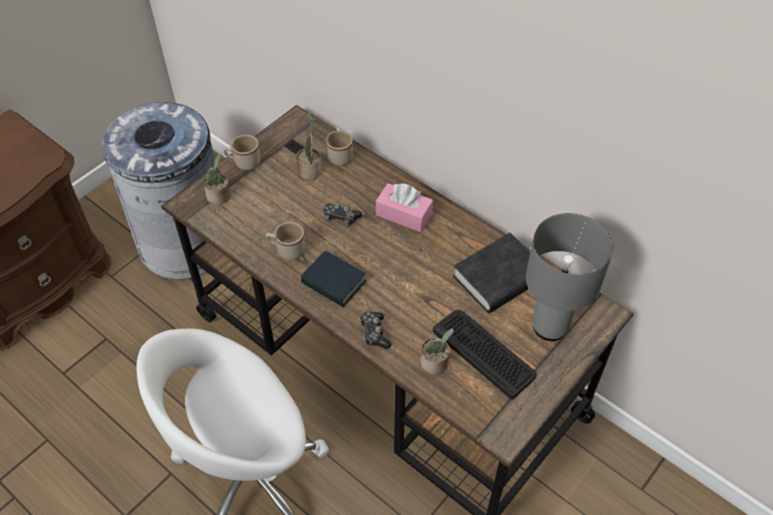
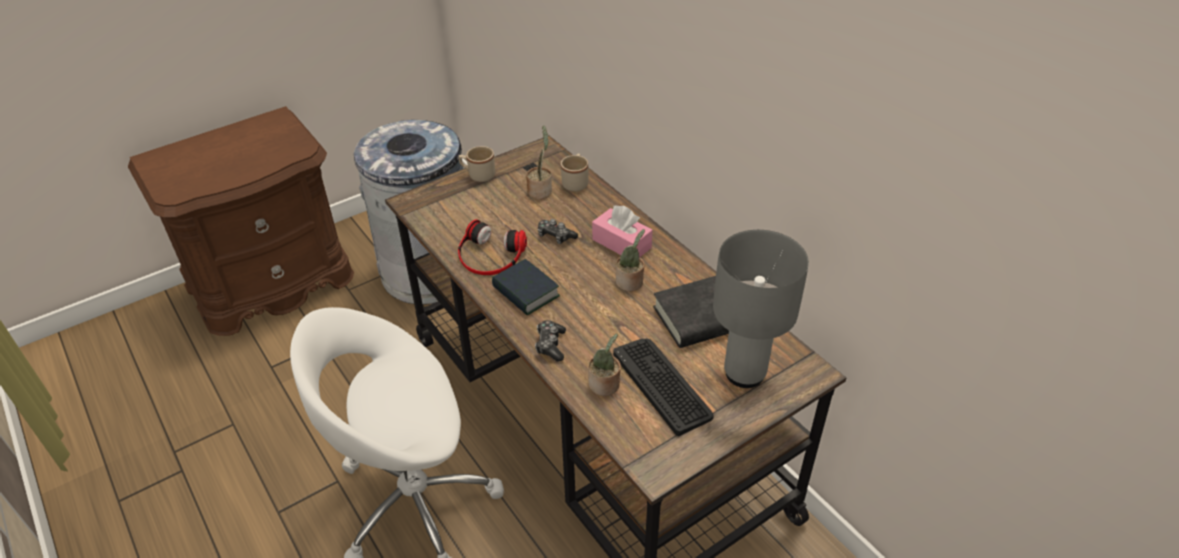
camera: 15 degrees right, 10 degrees down
(220, 197) = (443, 200): potted plant -> potted plant (630, 283)
(287, 250) = (490, 255): beige mug -> headphones

